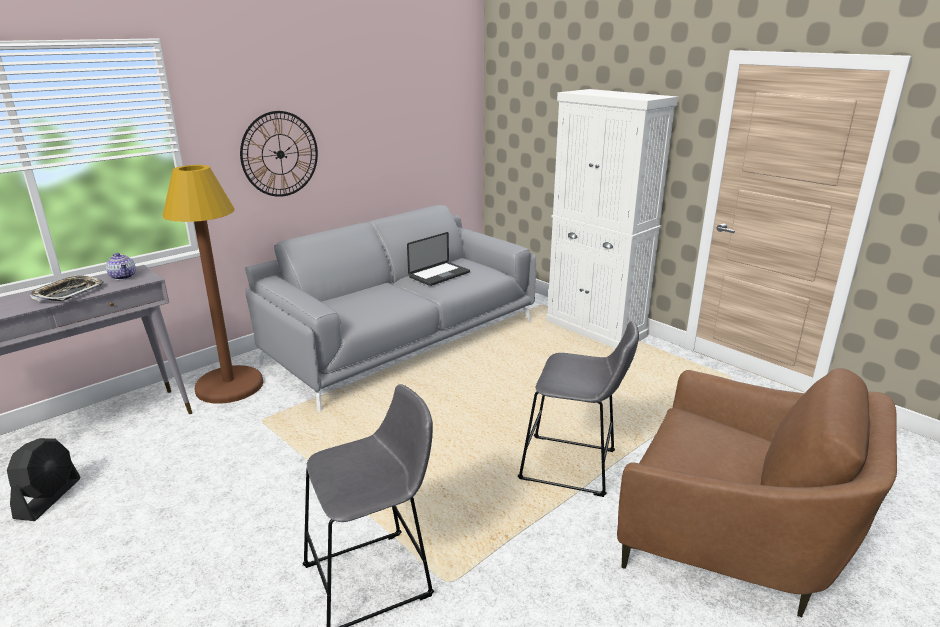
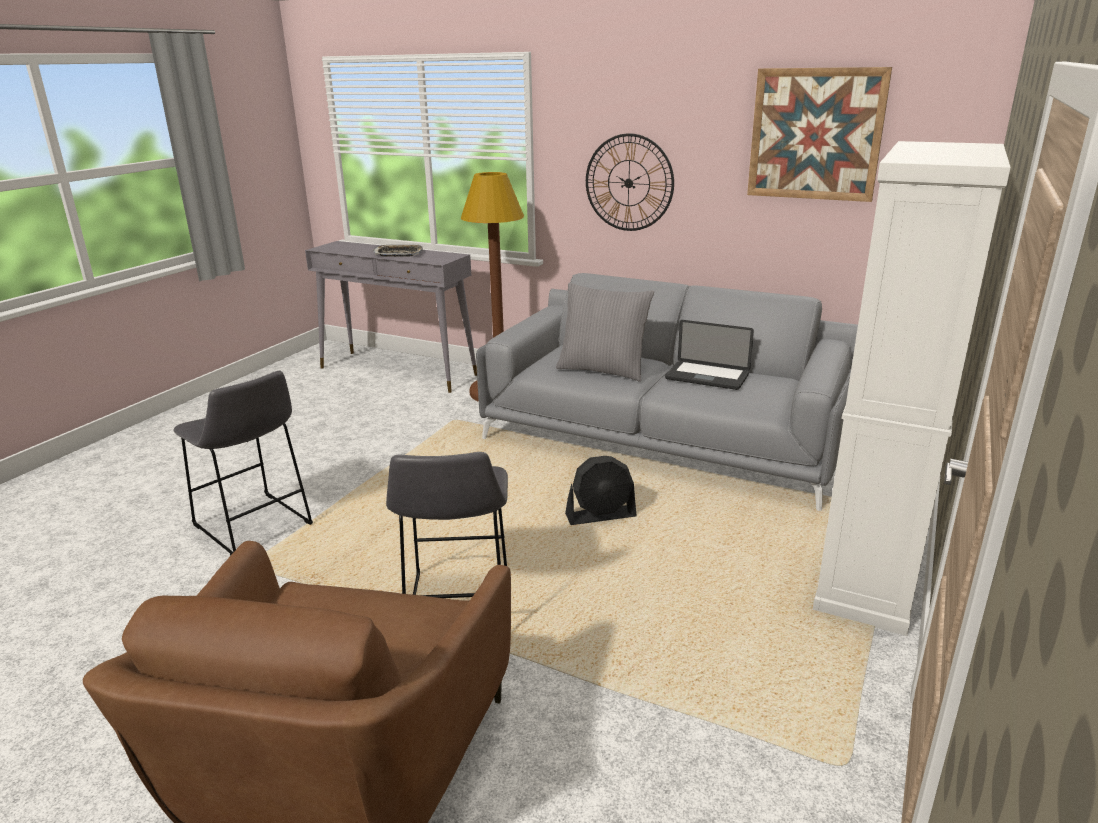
camera: 70 degrees right, 0 degrees up
(49, 498) = (327, 387): black fan -> black fan (601, 516)
(123, 276) = (439, 256): teapot -> none
(385, 301) = (603, 370): none -> grey pillow
(401, 96) = (815, 134): none -> picture

